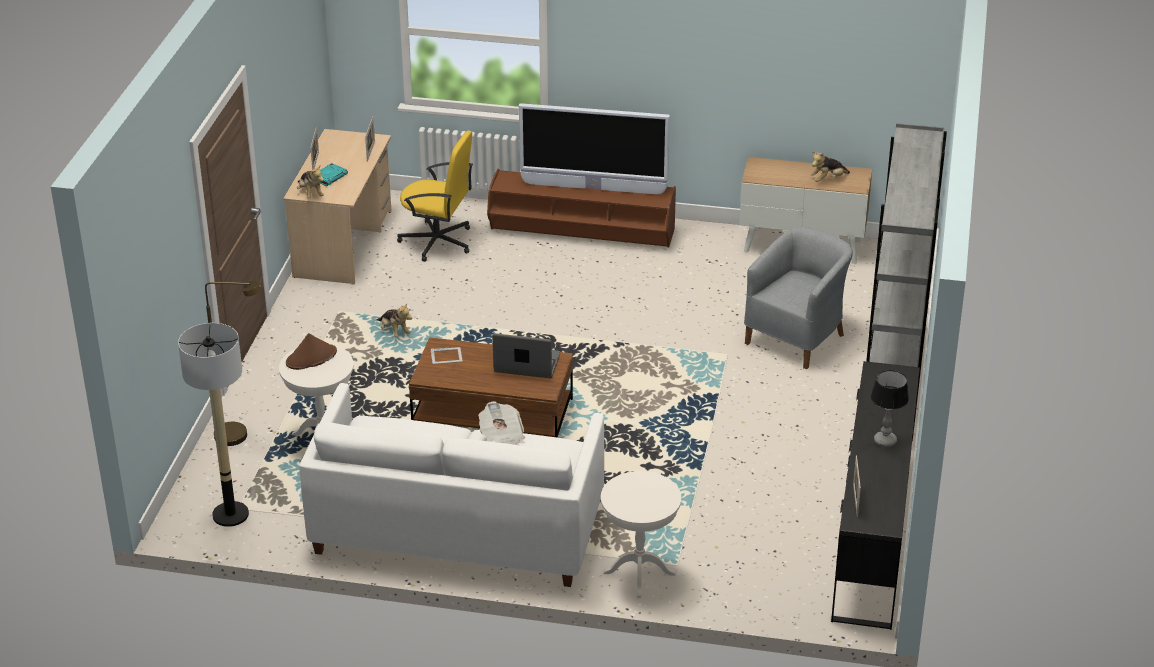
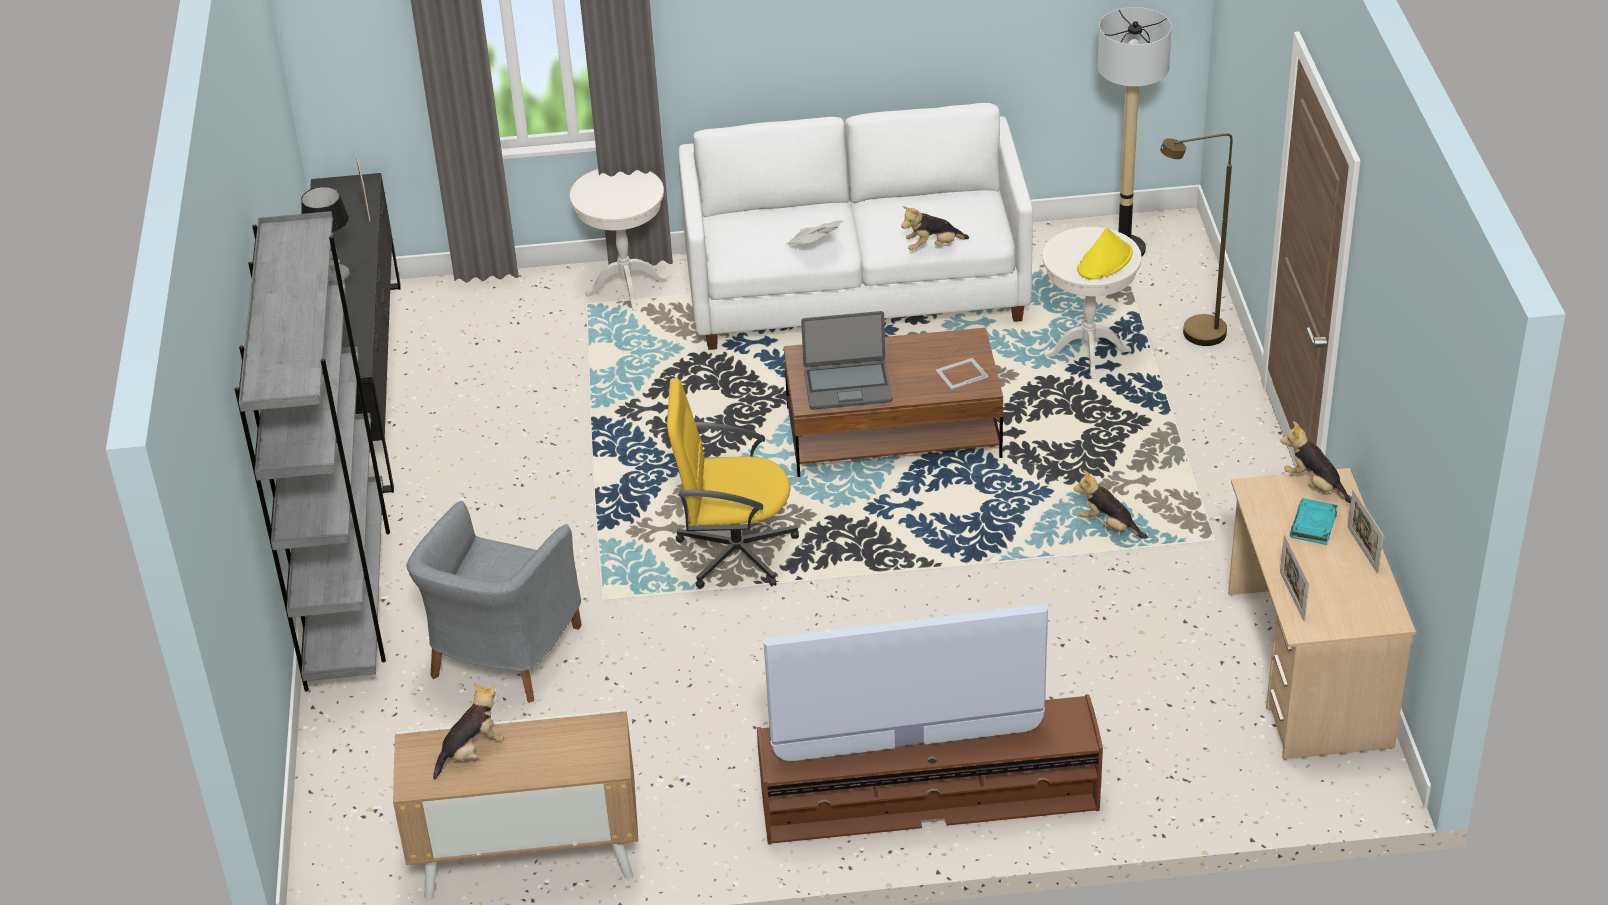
camera: 165 degrees right, 5 degrees up
(311, 358) = (1105, 261): brown hat -> yellow hat
(415, 420) = (932, 246): none -> plush toy
(438, 242) = (1157, 712): yellow office chair -> yellow office chair (734, 551)

